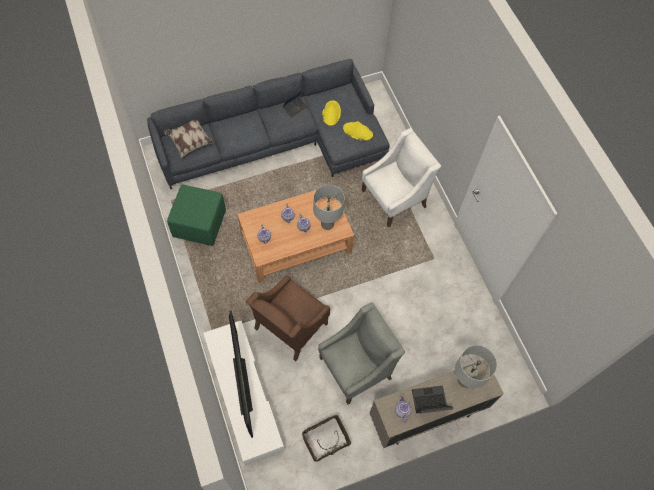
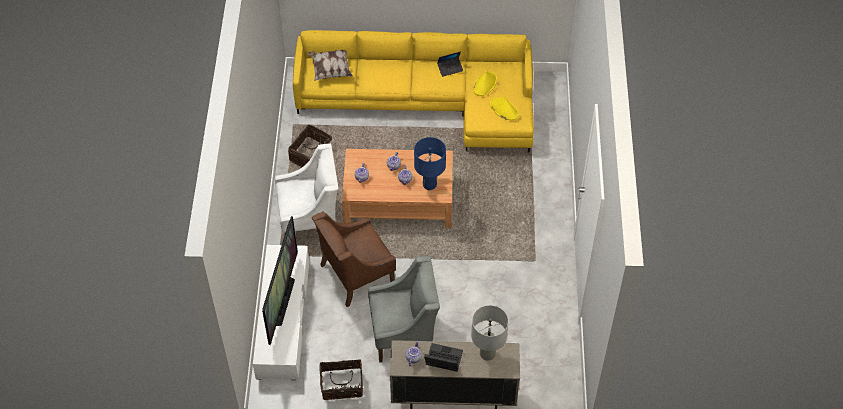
camera: 25 degrees right, 10 degrees down
(200, 225) = (311, 155): green ottoman -> basket
(278, 141) = (426, 101): grey sofa -> yellow sofa
(327, 224) = (430, 185): grey table lamp -> blue table lamp
(394, 198) = (522, 191): white armchair -> white armchair (310, 220)

